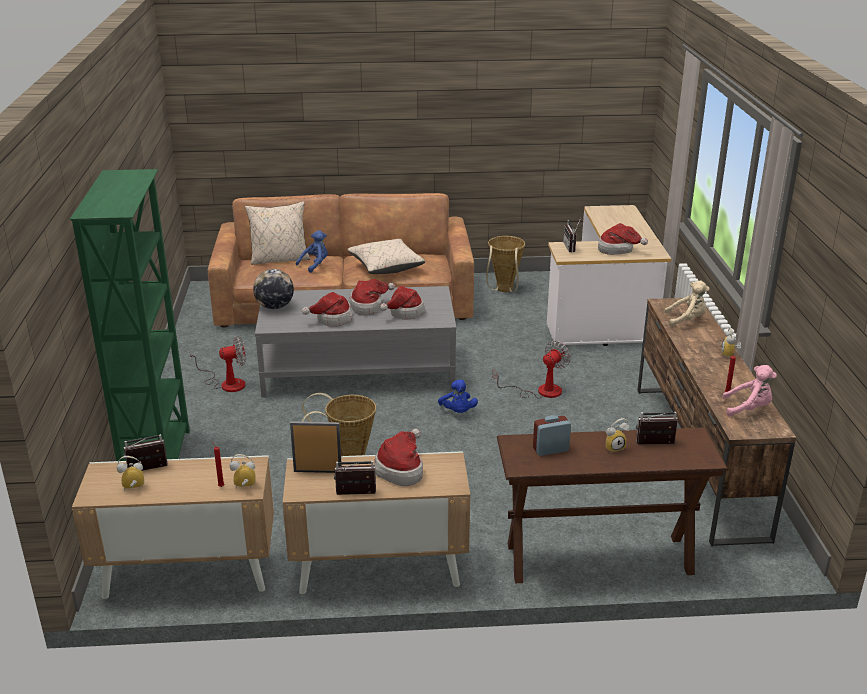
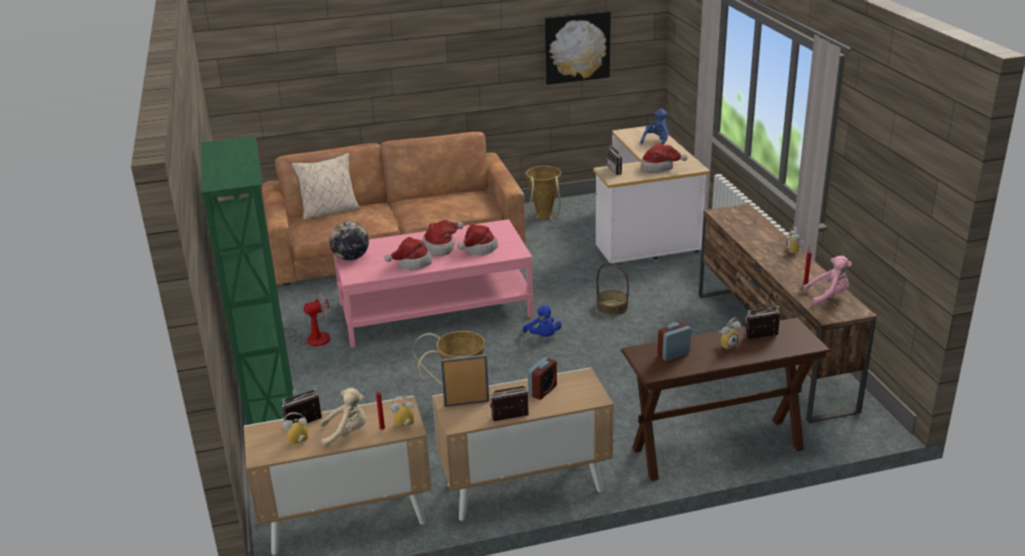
camera: 10 degrees left, 0 degrees up
(315, 265) = (368, 213): blue plush toy -> blue plush toy (656, 142)
(359, 370) = (435, 310): grey coffee table -> pink coffee table
(386, 267) = (438, 207): beige pillow -> none
(401, 469) = (542, 391): hat -> alarm clock
(540, 391) = (612, 307): fan -> basket
(556, 115) = (577, 47): none -> picture
(687, 320) = (745, 225): beige plush toy -> beige plush toy (347, 433)

